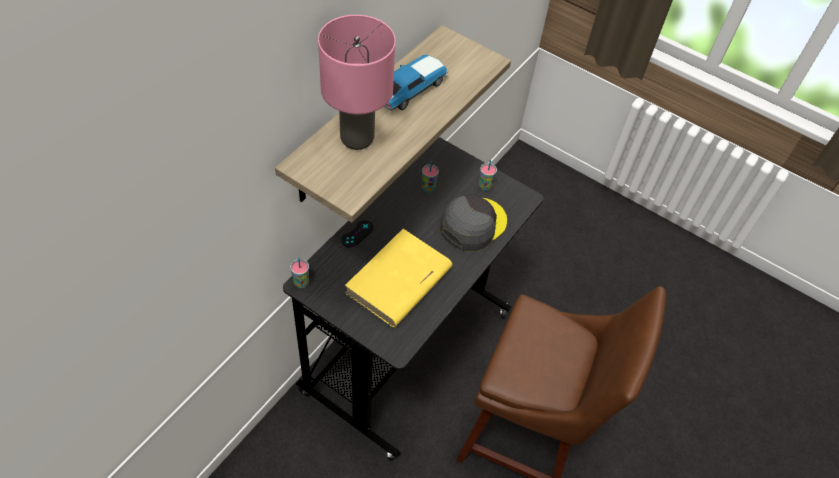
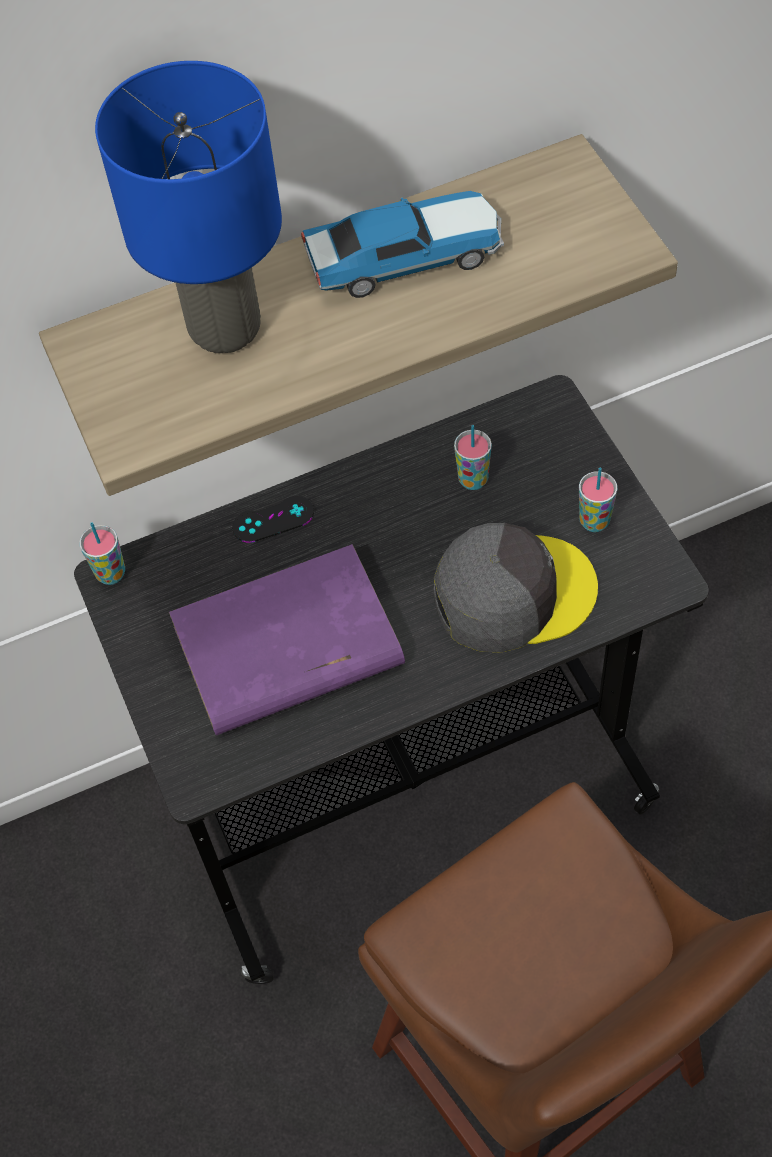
camera: 40 degrees right, 5 degrees up
(356, 141) = (221, 332): pink table lamp -> blue table lamp
(398, 281) = (286, 648): yellow book -> purple book

